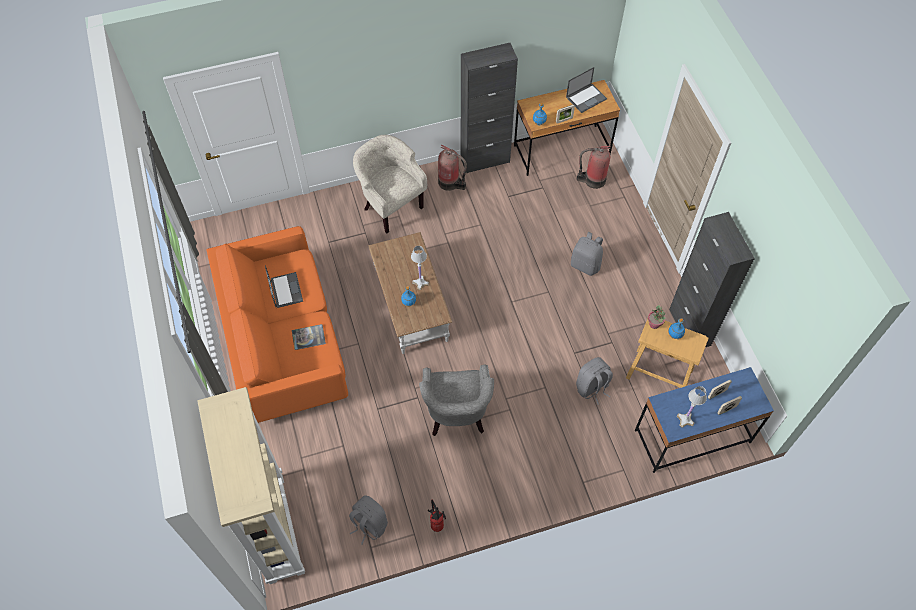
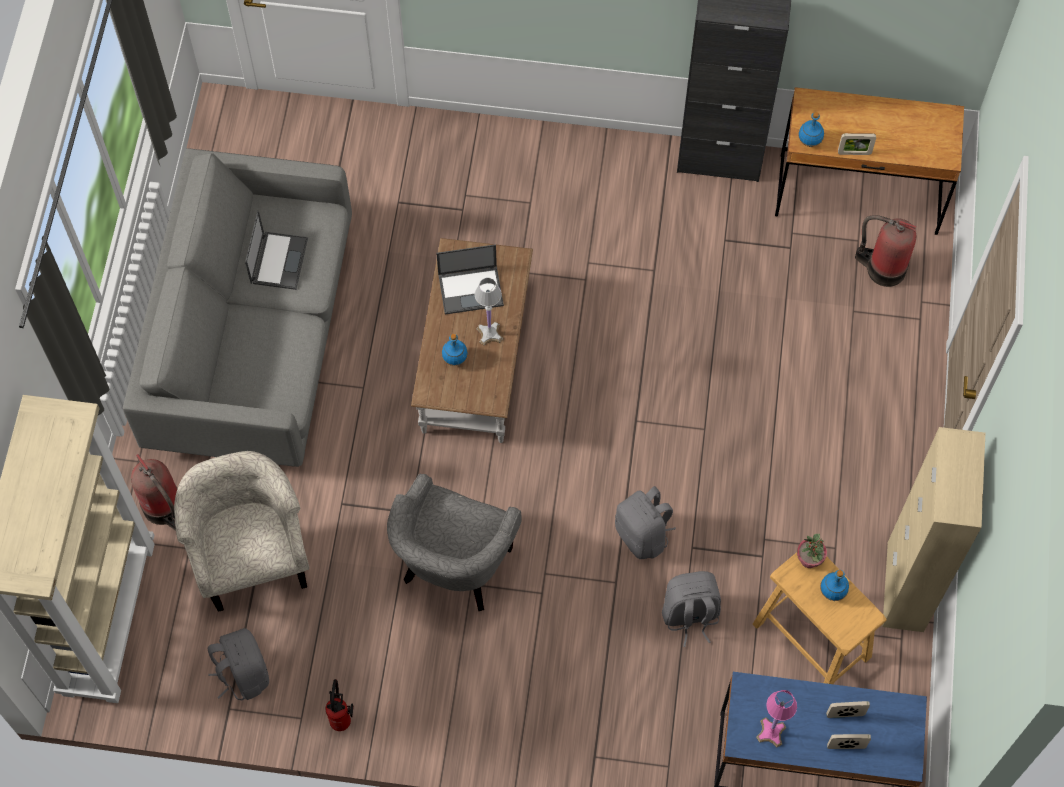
camera: 25 degrees right, 5 degrees up
(284, 342) = (253, 339): orange sofa -> grey sofa
(308, 337) = (277, 350): book -> none
(390, 206) = (524, 181): beige armchair -> beige armchair (253, 560)
(450, 183) = (641, 178): fire extinguisher -> fire extinguisher (165, 508)
(585, 265) = (790, 409): grey backpack -> grey backpack (643, 535)
(586, 98) = (914, 127): laptop -> laptop (471, 289)
(685, 419) = (771, 732): white table lamp -> pink table lamp
(689, 327) = (905, 586): black cabinet -> beige cabinet

